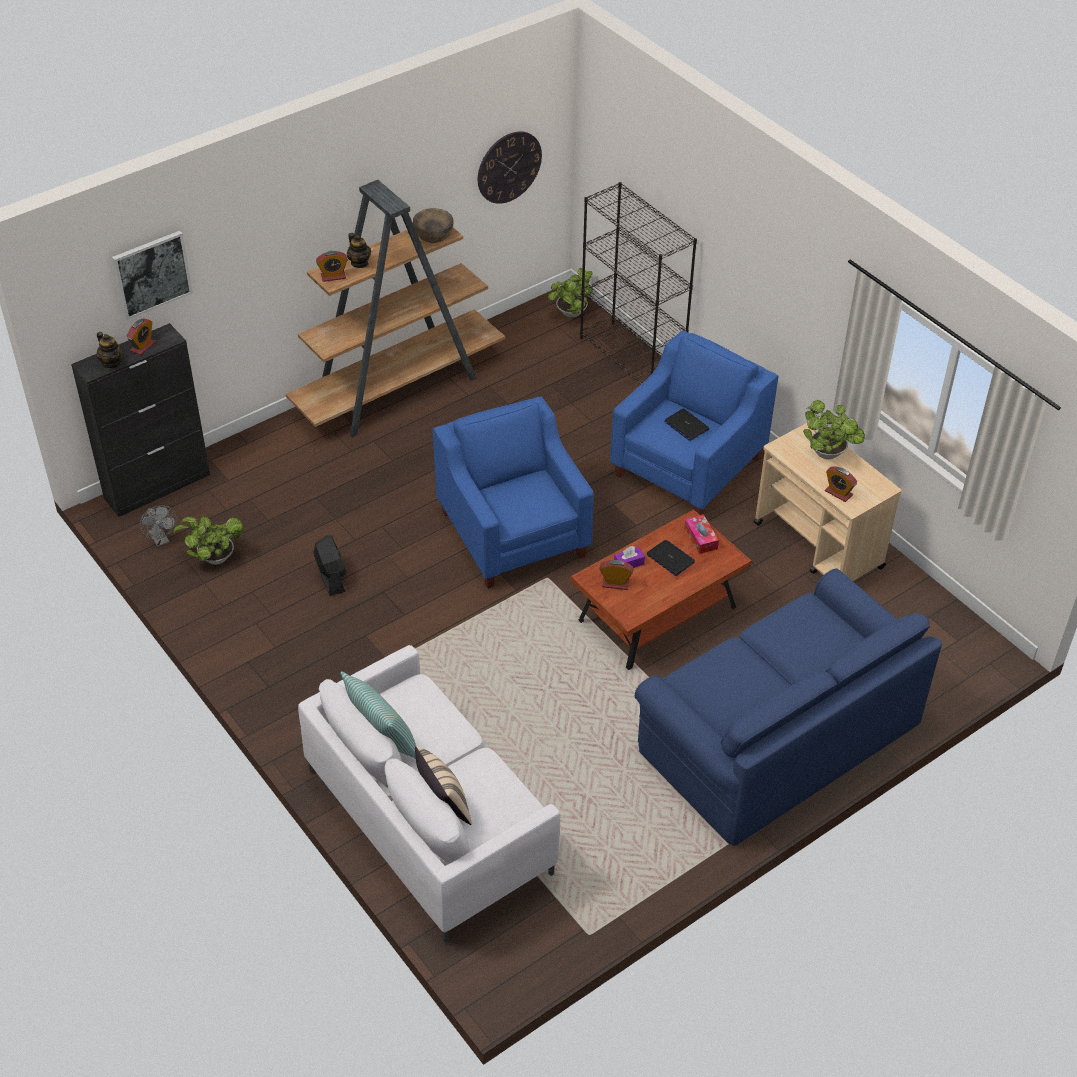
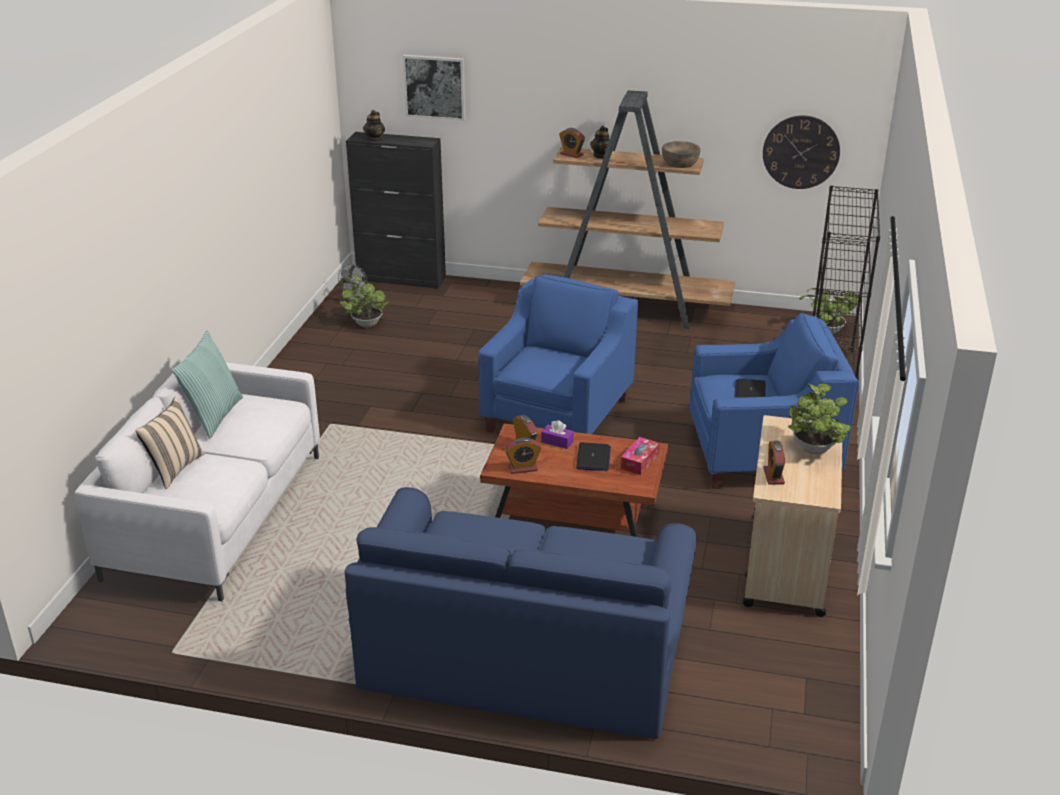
camera: 50 degrees right, 15 degrees down
(143, 346) = (404, 140): alarm clock -> alarm clock (522, 468)
(331, 577) = (408, 368): black fan -> none

